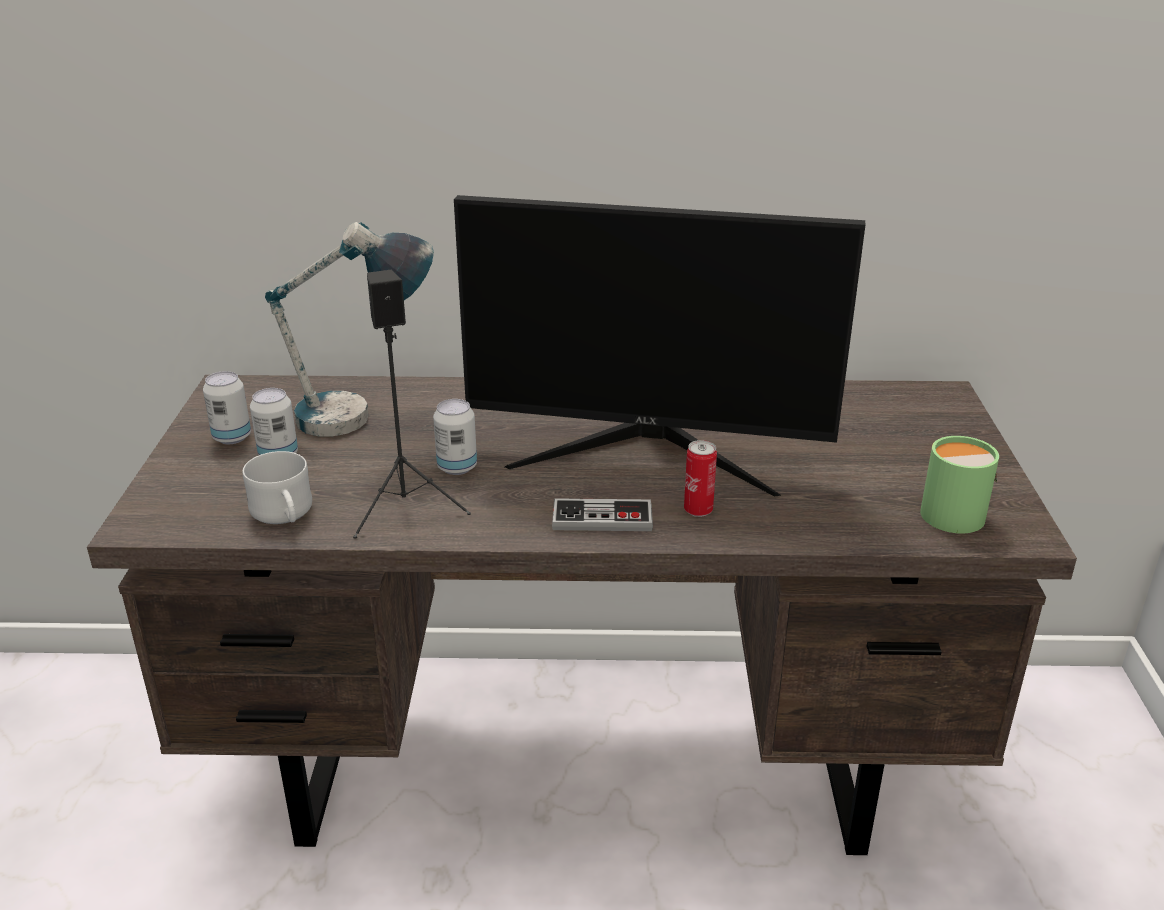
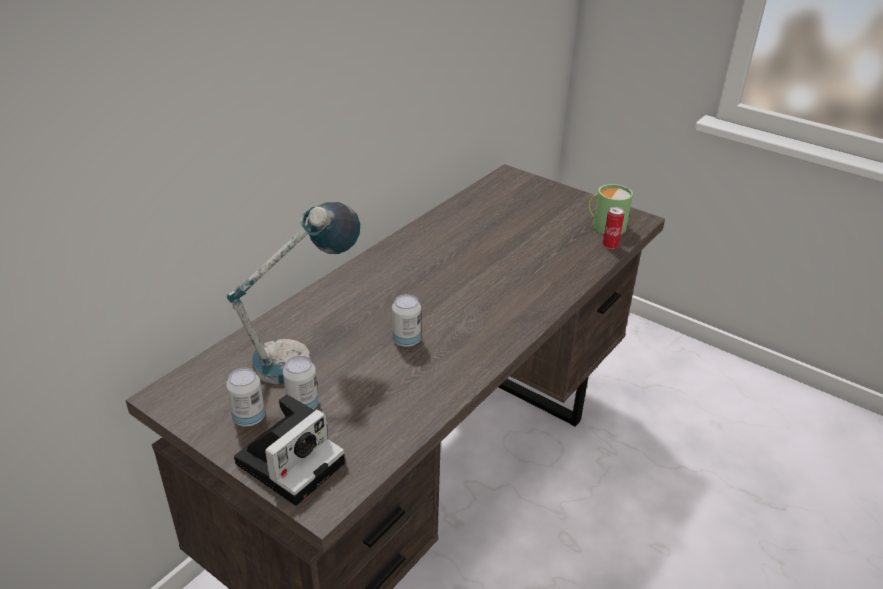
camera: 55 degrees left, 5 degrees up
(188, 484) = (292, 460): none -> camera
(284, 515) = (385, 429): white mug -> none
(406, 508) = (431, 376): black speaker -> none
(602, 518) = (515, 316): game controller -> none
(648, 452) = (465, 273): monitor -> none
(698, 510) = (537, 285): can -> can (610, 246)

